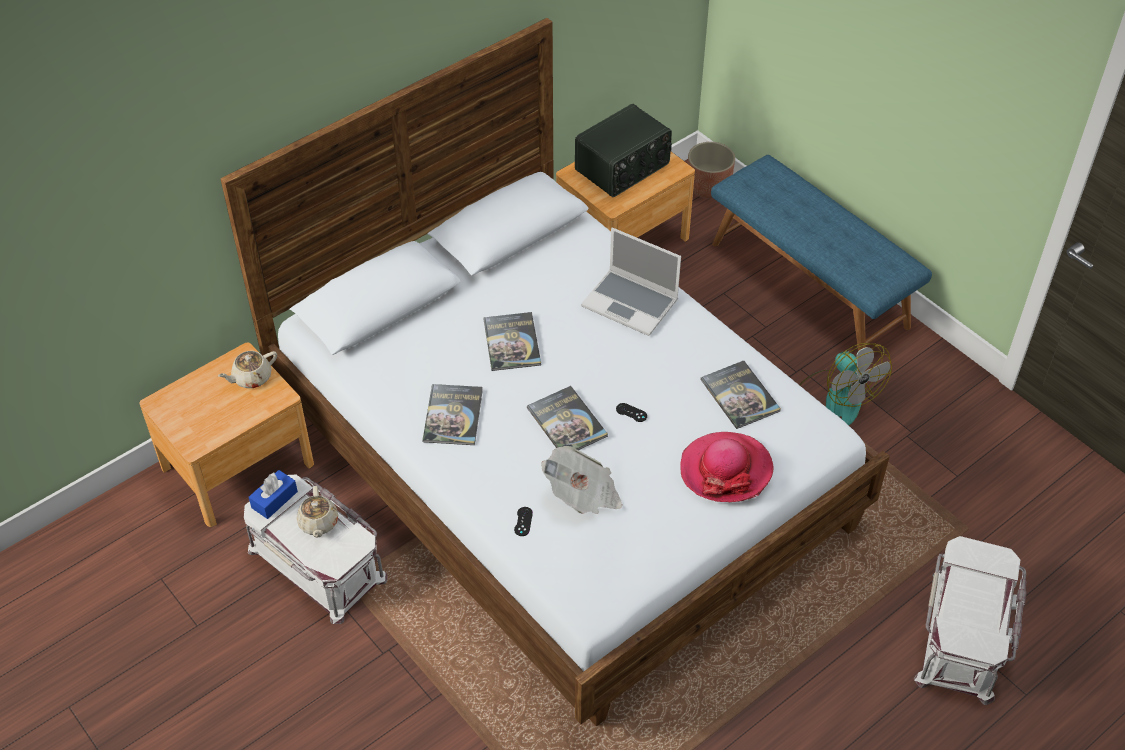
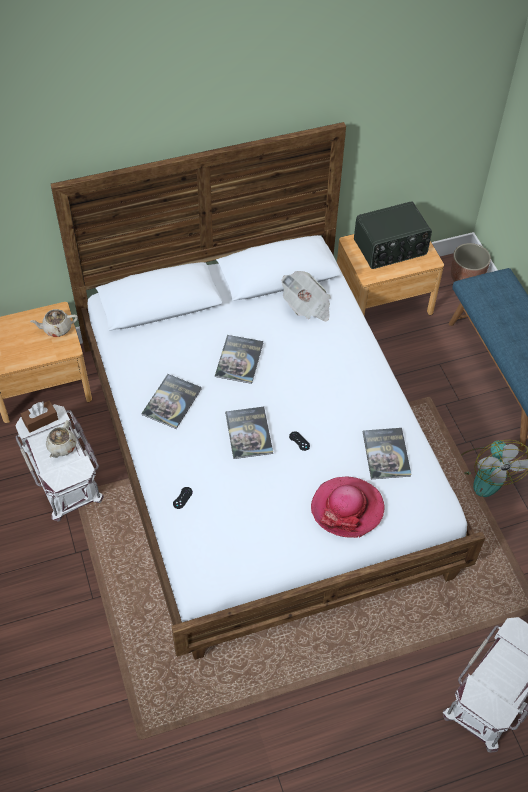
camera: 20 degrees right, 5 degrees up
(274, 499) = (40, 420): blue tissue box -> brown tissue box
(583, 495) = (233, 492): newspaper -> newspaper (306, 306)
(631, 303) = (340, 356): laptop -> none

